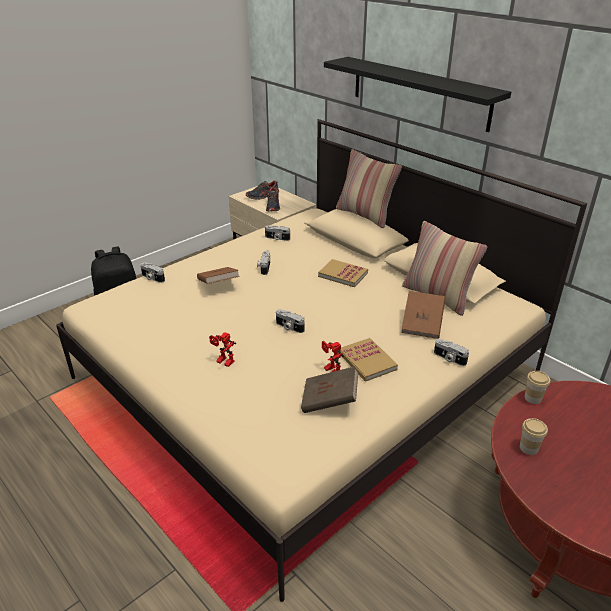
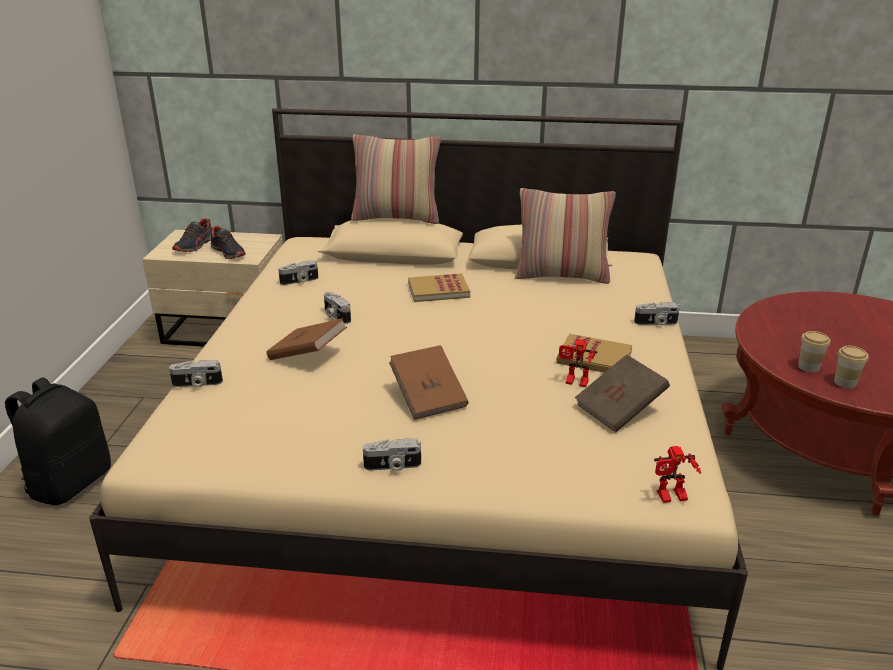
camera: 40 degrees left, 5 degrees down
(223, 362) = (451, 430): toy robot -> toy robot (671, 498)
(289, 327) = (467, 362): camera -> camera (392, 466)
(419, 92) = (438, 40): black shelf -> none
(422, 324) = (588, 305): brown book -> brown book (428, 397)
(533, 398) = (752, 328): cup -> cup (845, 382)

